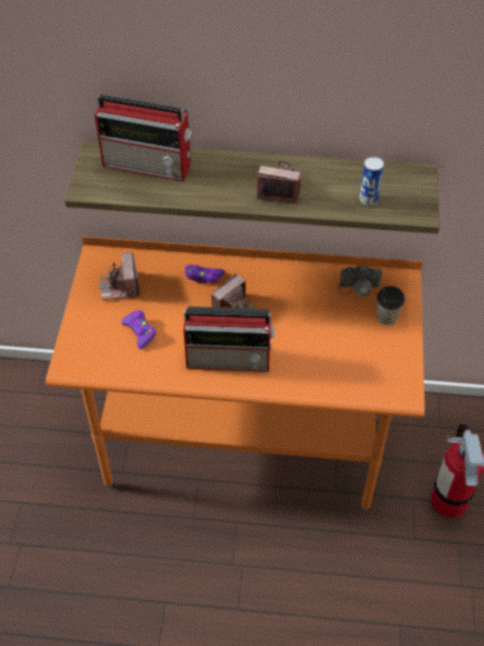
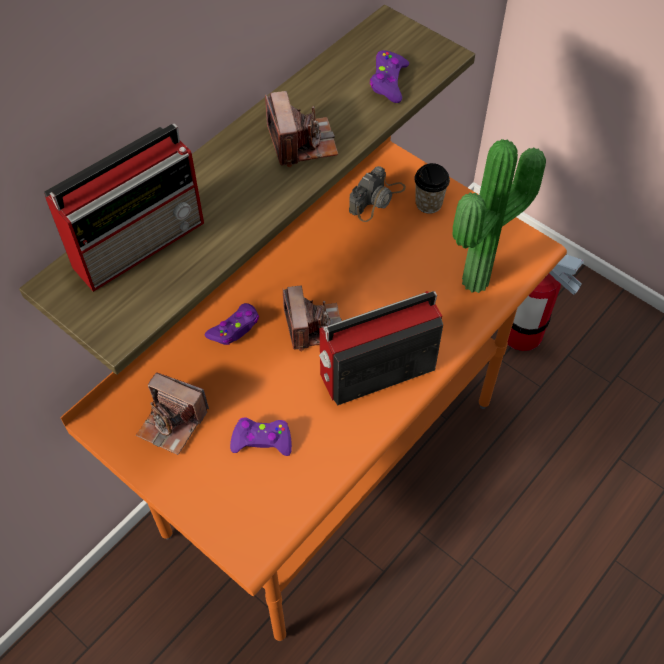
camera: 55 degrees left, 5 degrees up
(230, 359) = (375, 372): radio -> radio turned 150 degrees counterclockwise
(280, 188) = (302, 142): camera -> camera turned 120 degrees clockwise
(346, 378) = (480, 284): none -> potted plant
(368, 200) = (388, 82): can -> purple game controller

